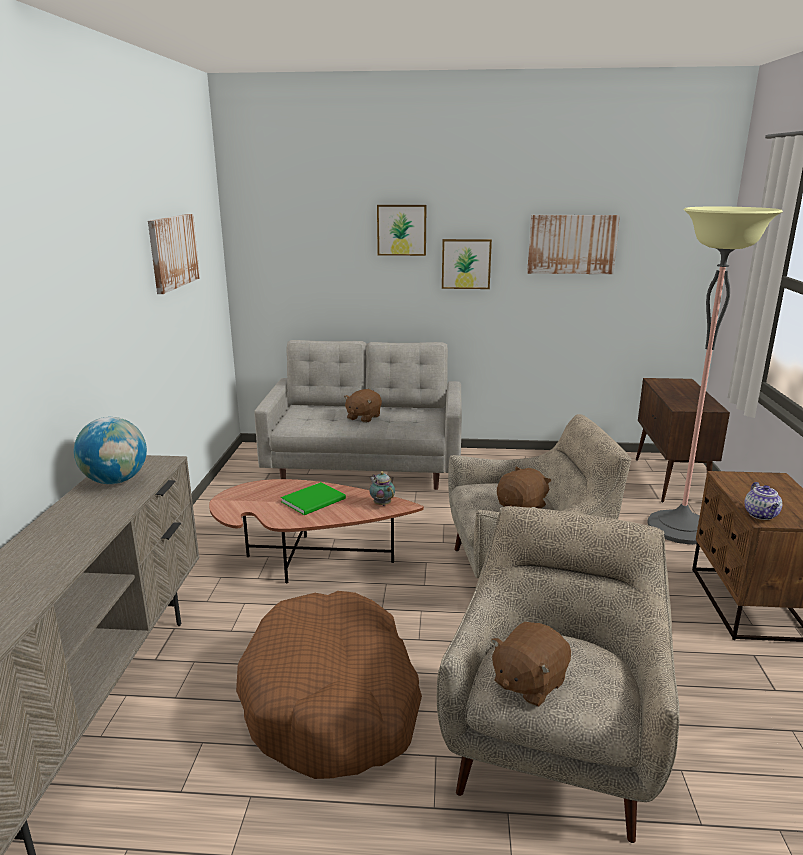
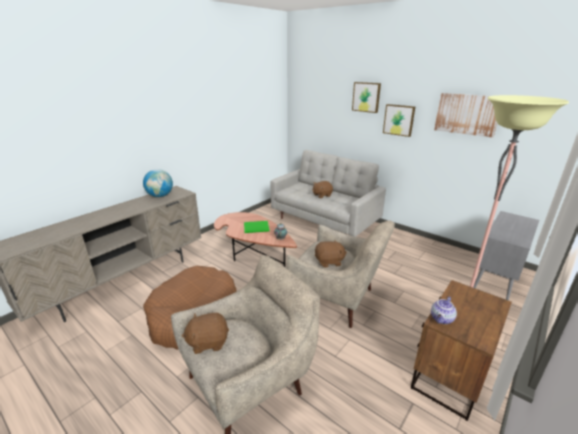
camera: 35 degrees right, 5 degrees up
(173, 252) = (240, 100): picture -> none
(670, 481) = (495, 283): brown cabinet -> grey cabinet

